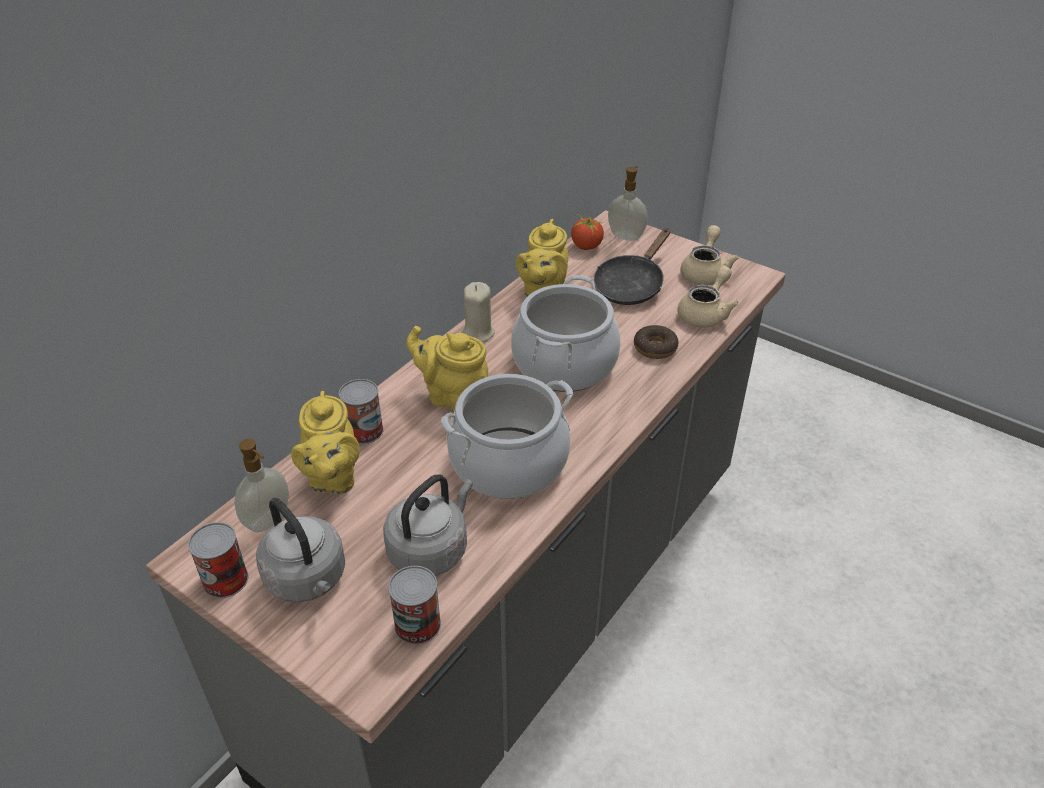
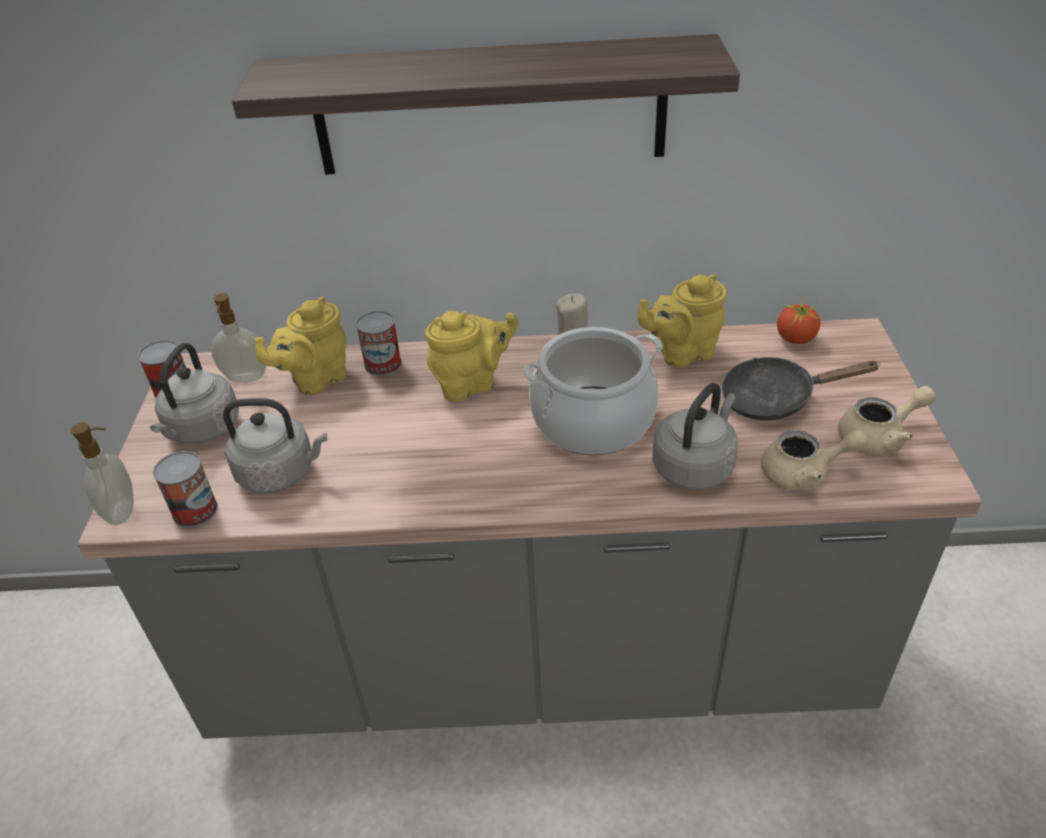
camera: 55 degrees right, 0 degrees up
(387, 150) = (490, 107): none -> shelf
(453, 397) = (472, 384): yellow teapot -> yellow teapot turned 75 degrees clockwise
(508, 463) = (422, 459): cooking pot -> none
(626, 236) = (854, 353): soap dispenser -> soap dispenser (123, 511)
(655, 348) = (695, 466): donut -> grey kettle

